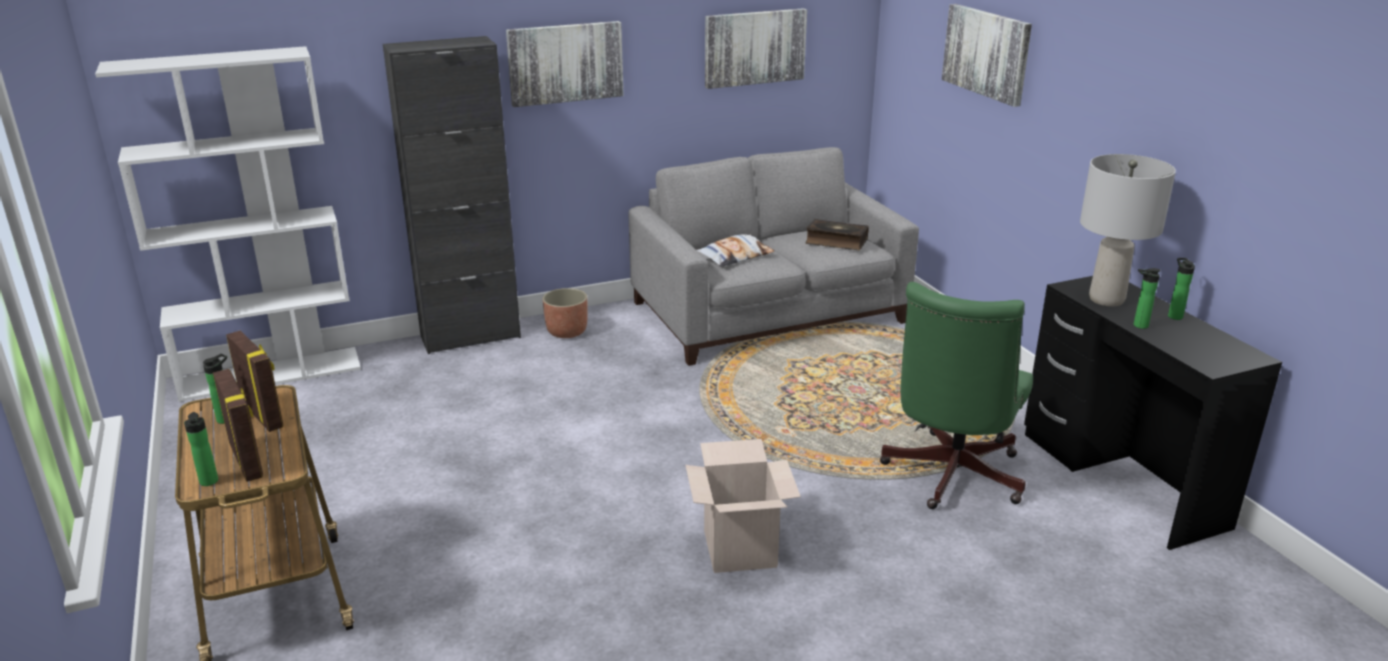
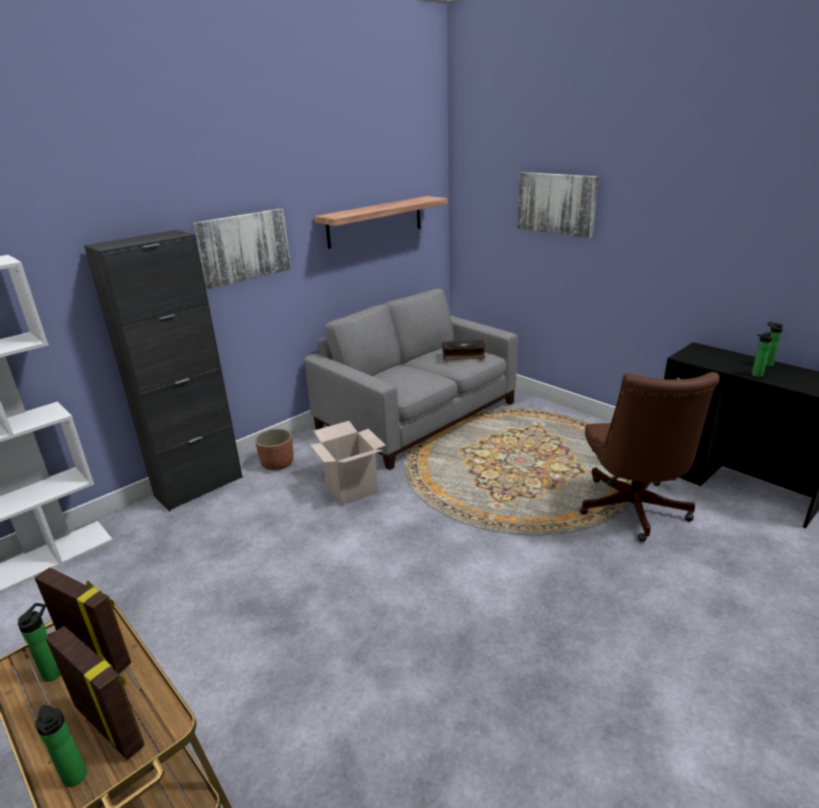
camera: 20 degrees left, 0 degrees up
(735, 256) = (402, 379): pillow -> none
(740, 548) = (539, 620): cardboard box -> cardboard box (351, 488)
(754, 47) = (375, 221): picture -> shelf
(949, 477) = (632, 512): green office chair -> brown office chair
(1107, 299) = (715, 361): grey table lamp -> none

